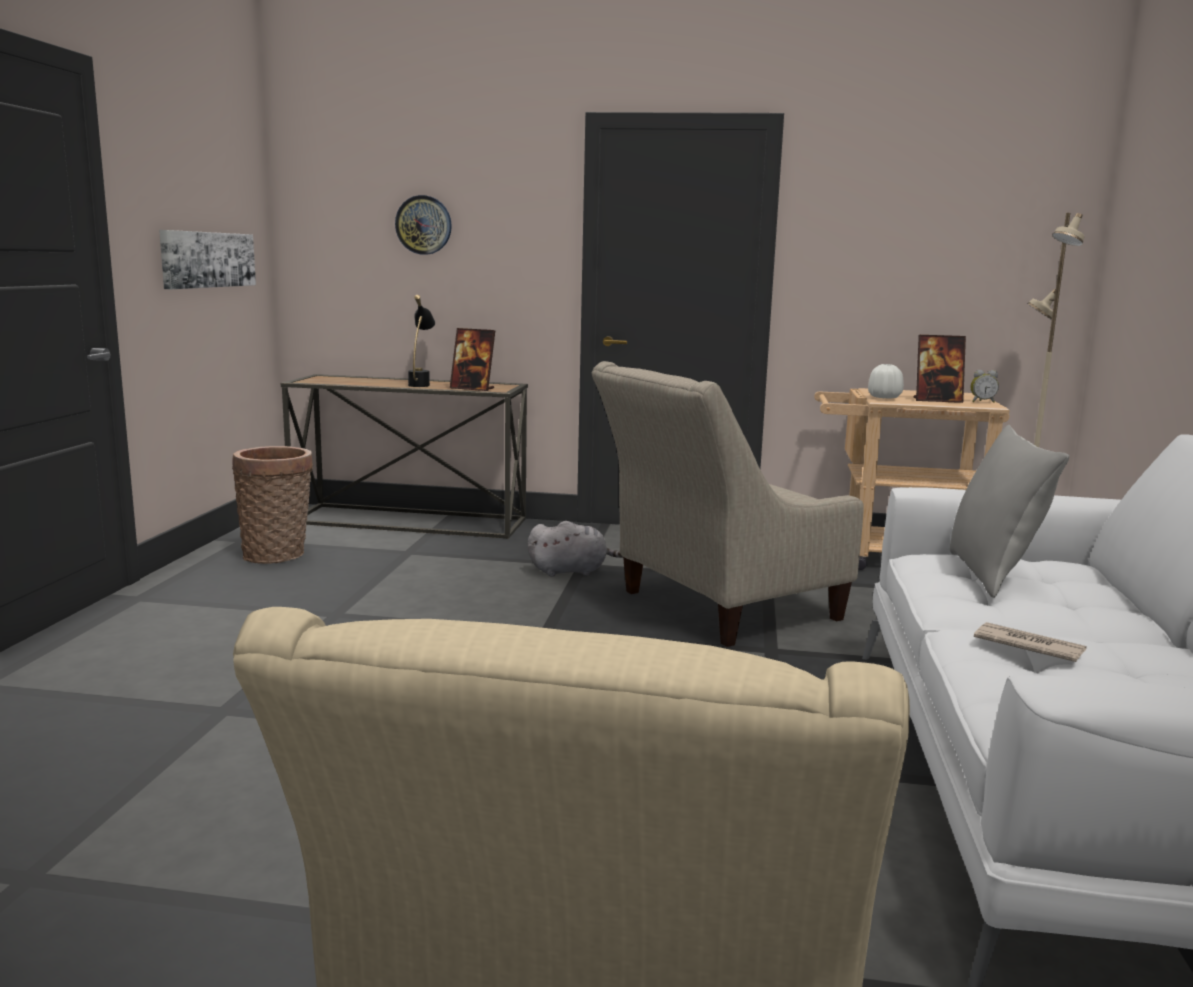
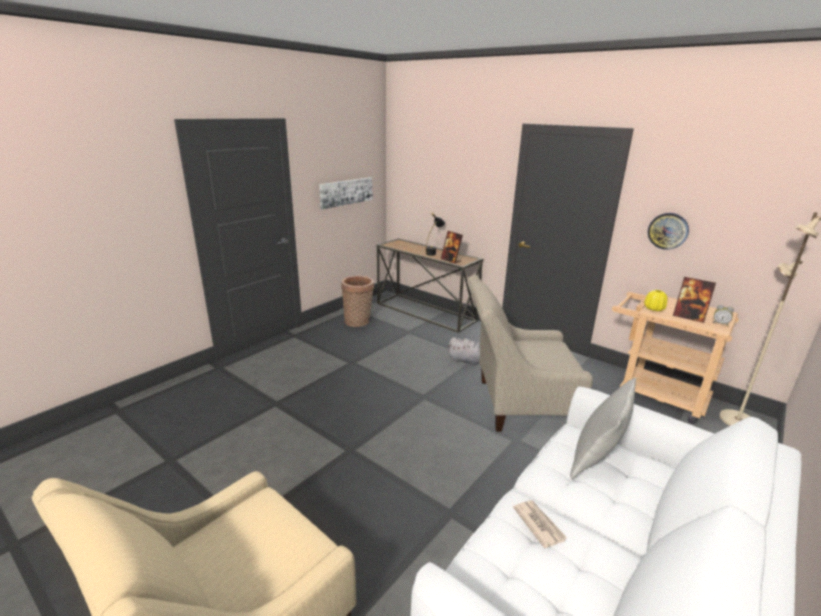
camera: 30 degrees right, 10 degrees up
(423, 225) = (444, 176): wall clock -> wall clock (668, 231)
(884, 397) = (654, 309): white vase -> yellow vase

